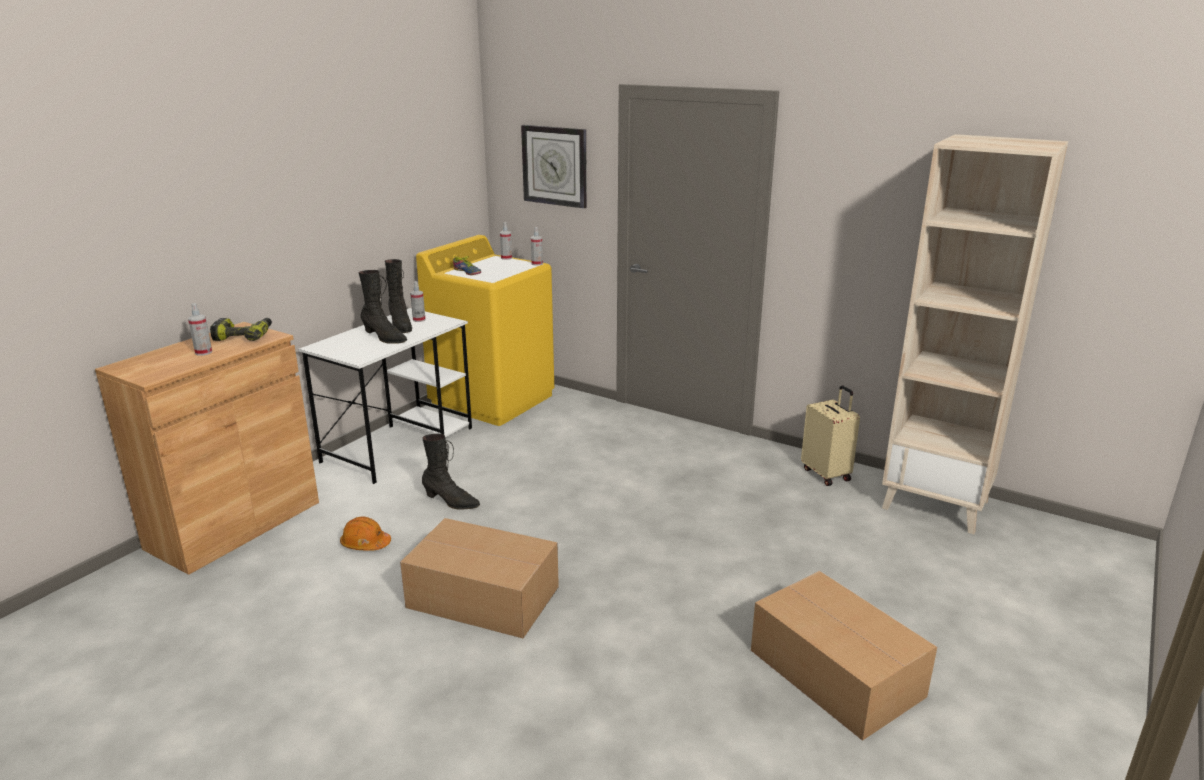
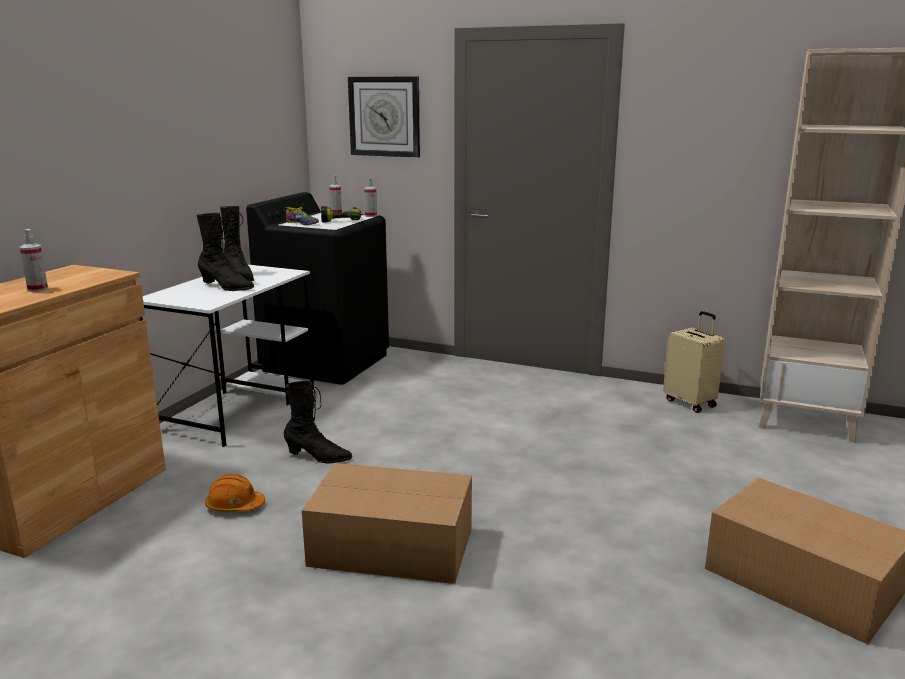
camera: 10 degrees left, 5 degrees down
(244, 336) = (81, 275): power drill -> power drill (341, 220)
(419, 320) = (256, 272): spray bottle -> none
(493, 400) = (326, 362): yellow washing machine -> black washing machine

